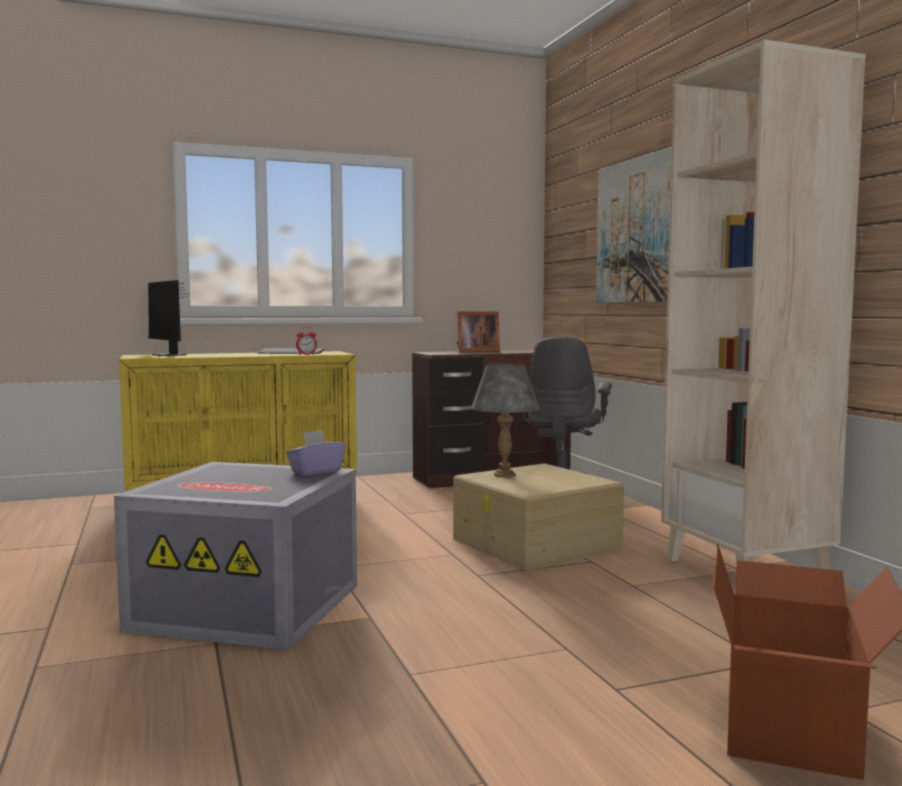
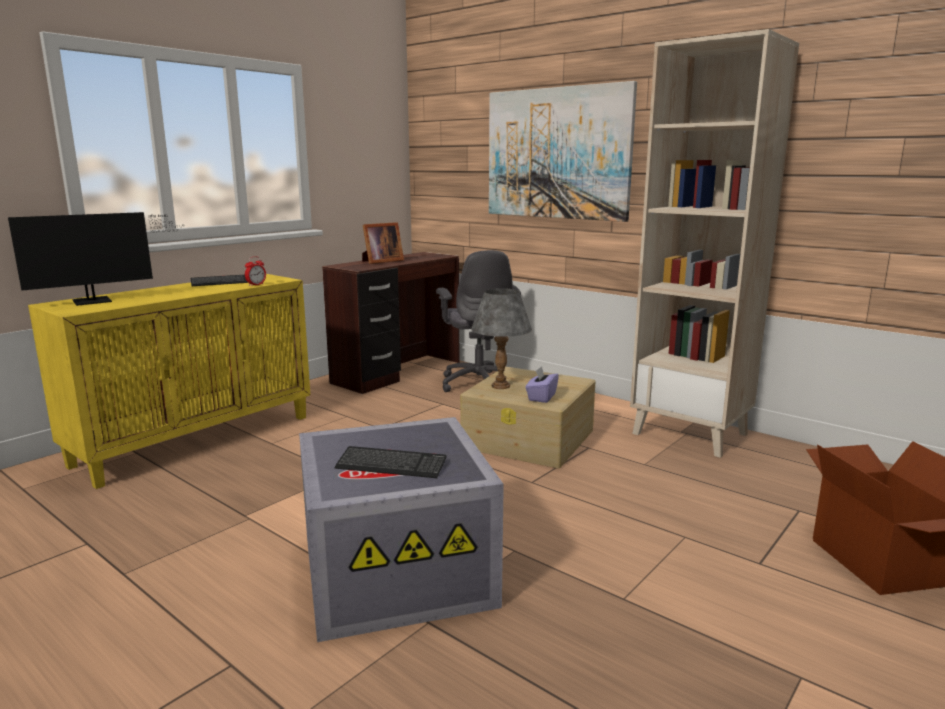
camera: 30 degrees left, 10 degrees up
(169, 355) = (99, 300): monitor -> monitor turned 60 degrees counterclockwise
(229, 484) = (391, 465): none -> keyboard
(316, 471) = (430, 428): purple tissue box -> purple tissue box (541, 397)

